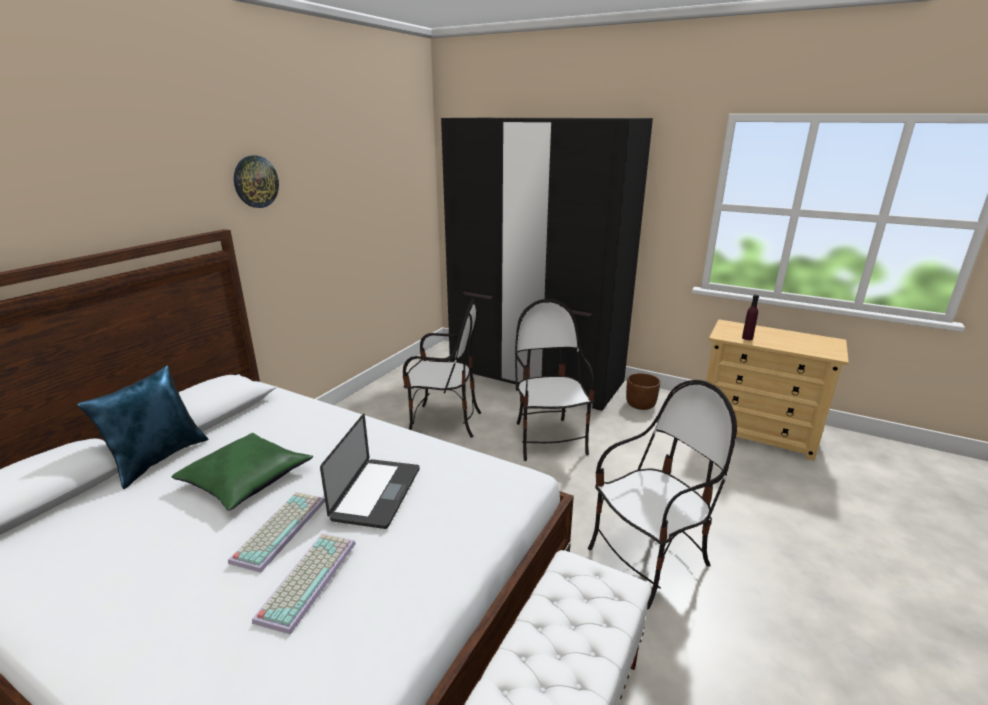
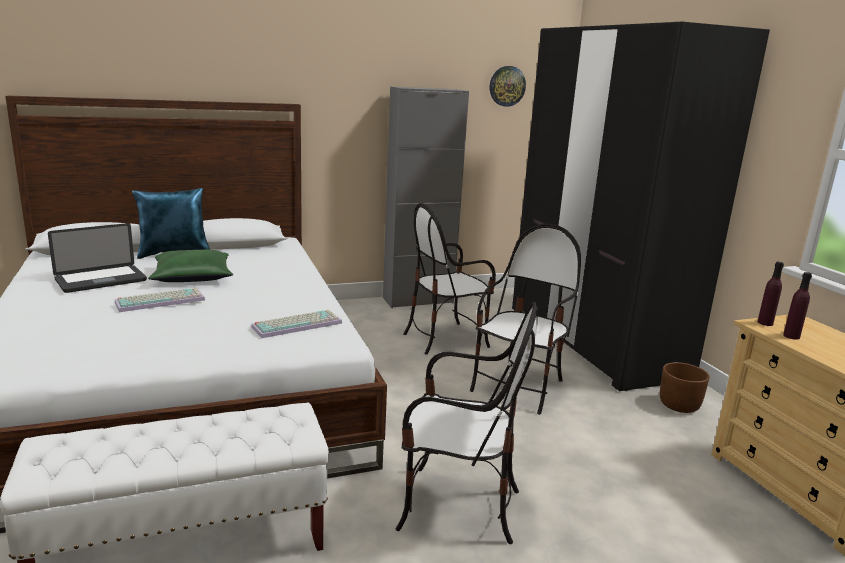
camera: 40 degrees right, 5 degrees down
(255, 182) = (338, 70): wall clock -> wall clock (507, 86)
(307, 578) = (129, 323): keyboard -> keyboard (297, 324)
(370, 395) = (418, 300): none -> grey cabinet
(377, 493) = (238, 310): laptop -> laptop (101, 280)
(443, 422) = (446, 339): chair -> chair turned 105 degrees clockwise
(722, 333) = (765, 323): none -> purple bottle

